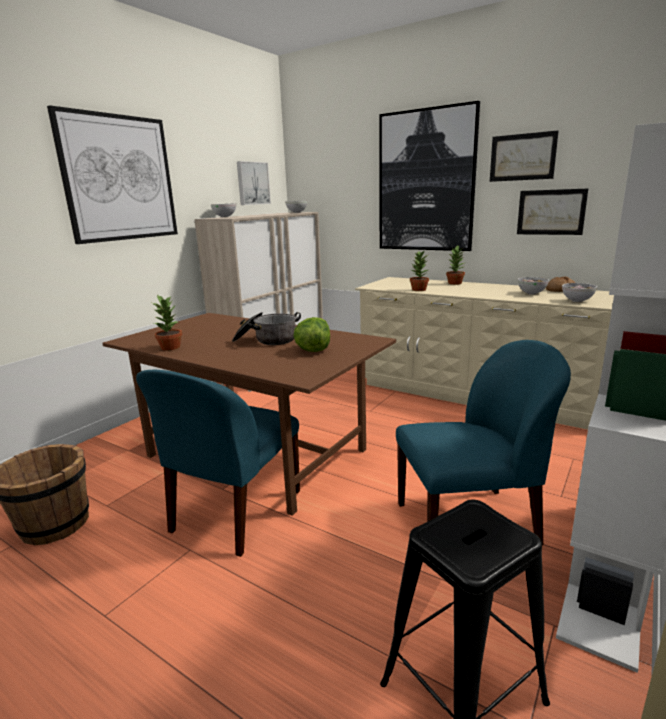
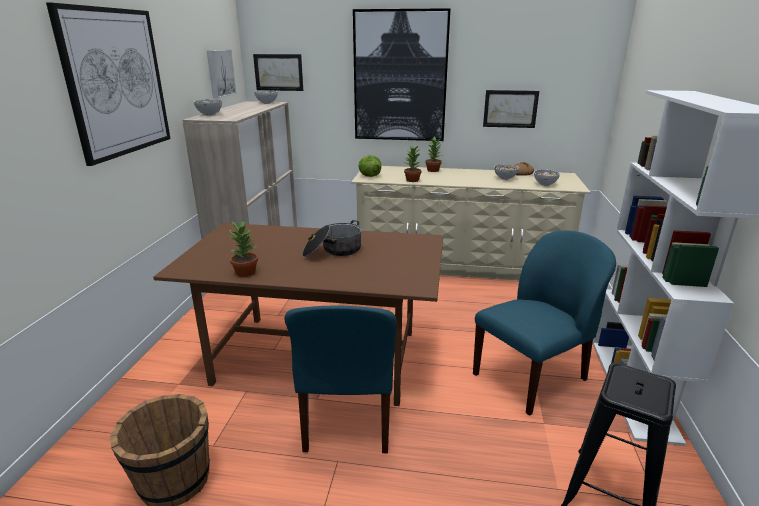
camera: 25 degrees left, 5 degrees up
(313, 350) = (390, 257): lettuce -> lettuce (369, 176)
(522, 157) = (487, 61): picture -> picture (278, 72)

